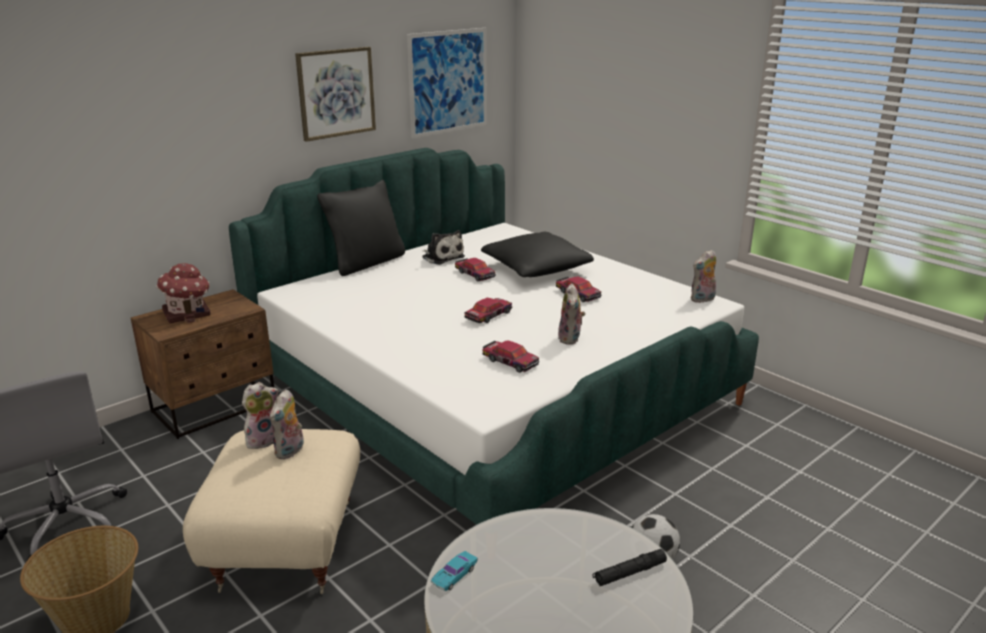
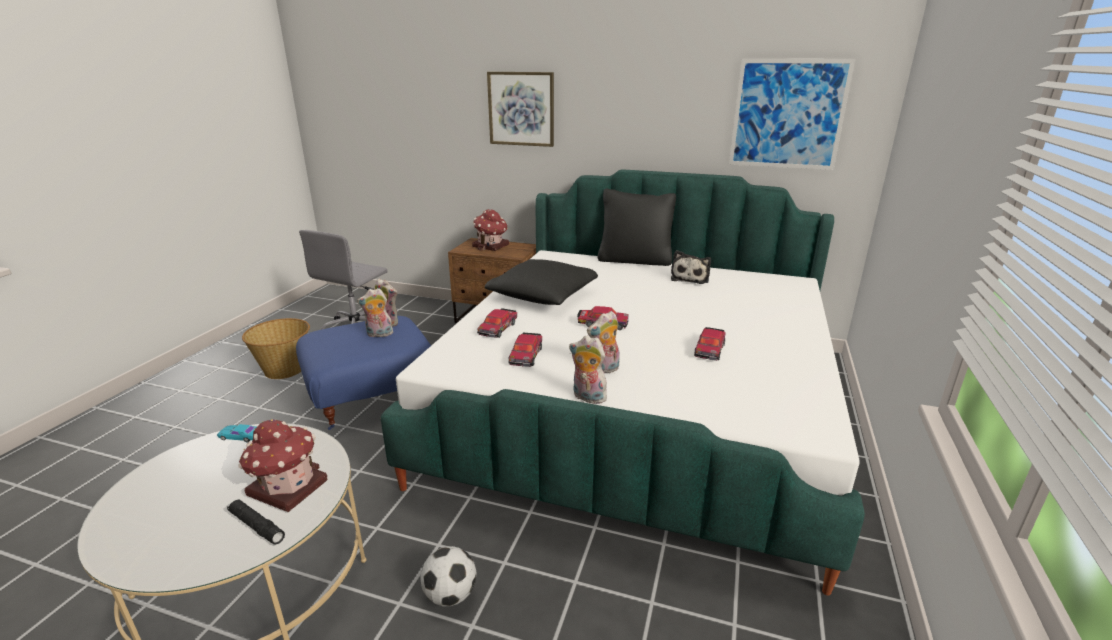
camera: 60 degrees right, 0 degrees up
(285, 544) = (372, 397): beige ottoman -> blue ottoman
(336, 93) = (652, 107): picture -> picture (521, 109)
(475, 274) = (677, 297): toy car -> toy car (498, 328)
(536, 269) = (734, 317): black pillow -> black pillow (543, 295)
(579, 550) = (287, 487): none -> toy house
(702, 299) = (819, 424): plush toy -> plush toy (587, 397)

